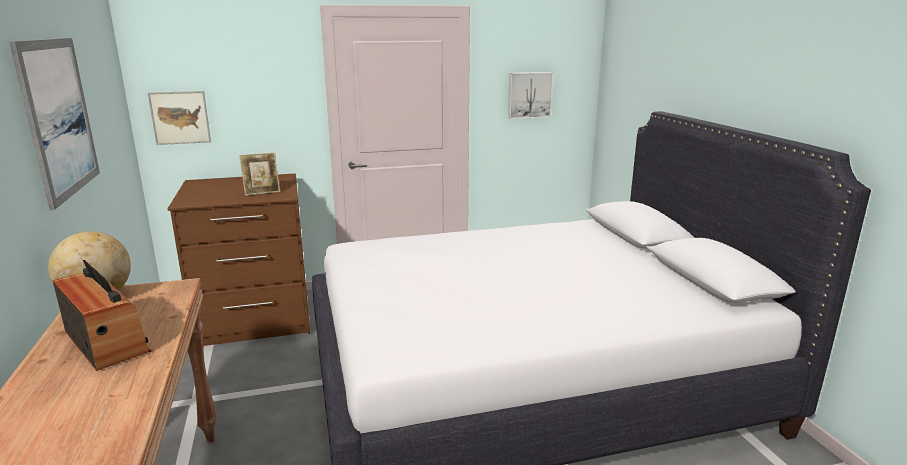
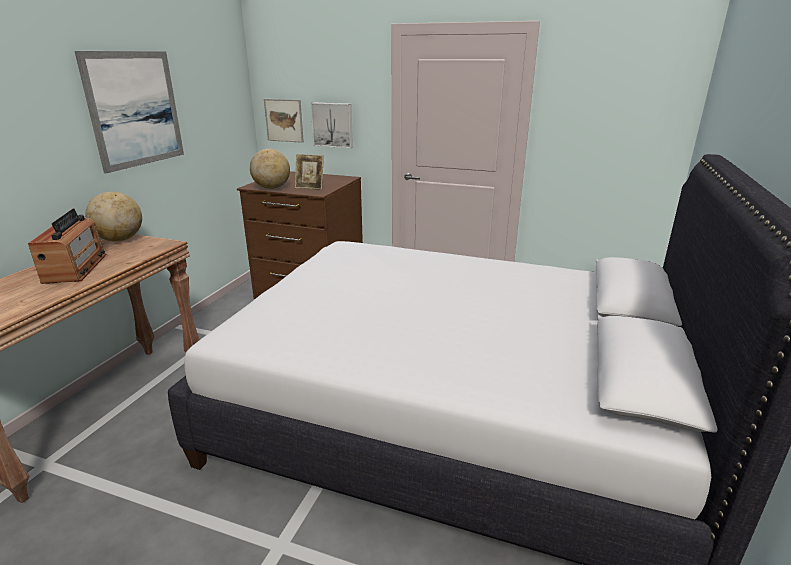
camera: 35 degrees right, 5 degrees up
(216, 200) = (272, 188): none -> globe
(529, 95) = (601, 123): picture -> picture (333, 125)

